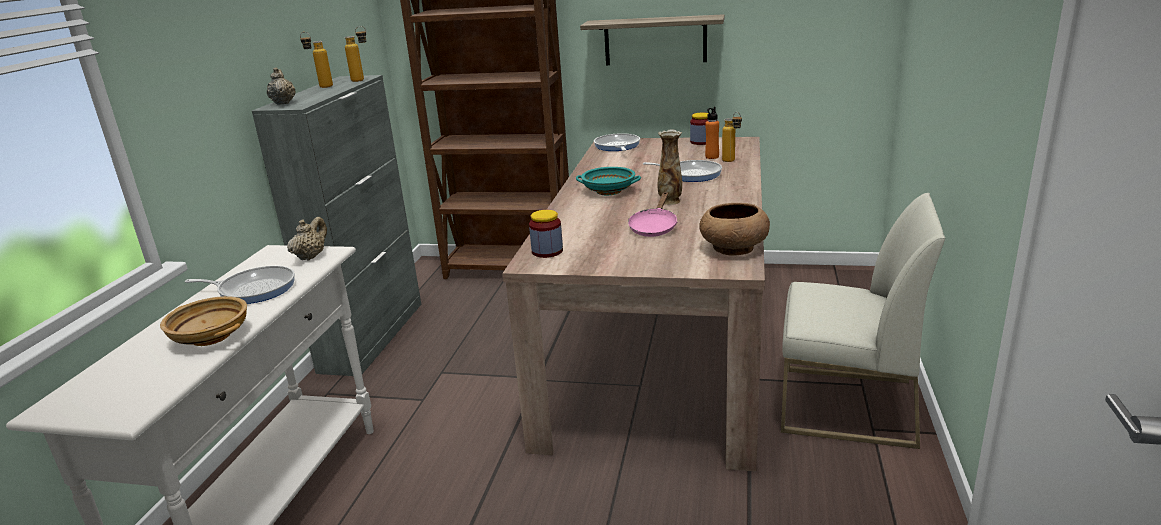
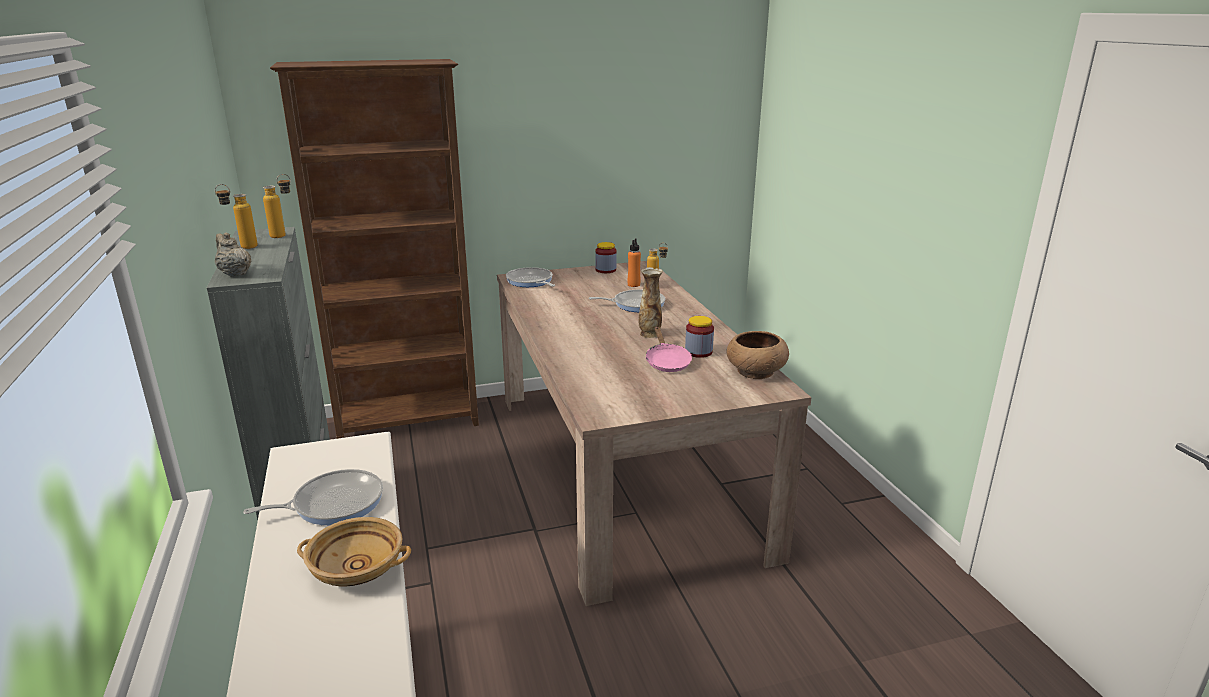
camera: 30 degrees left, 0 degrees up
(311, 256) = (352, 451): beige teapot -> none
(547, 251) = (599, 401): jar -> jar (698, 352)
(608, 191) = (580, 330): turquoise bowl -> none
(655, 40) = (551, 175): shelf -> none
(845, 406) = (809, 489): white chair -> none

